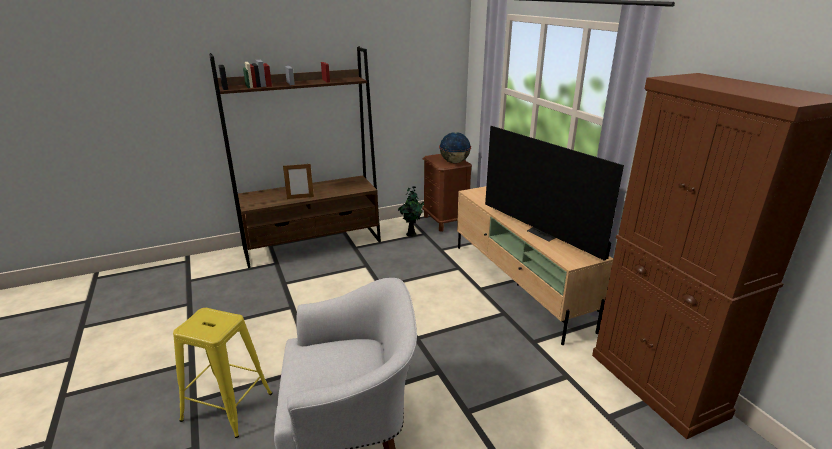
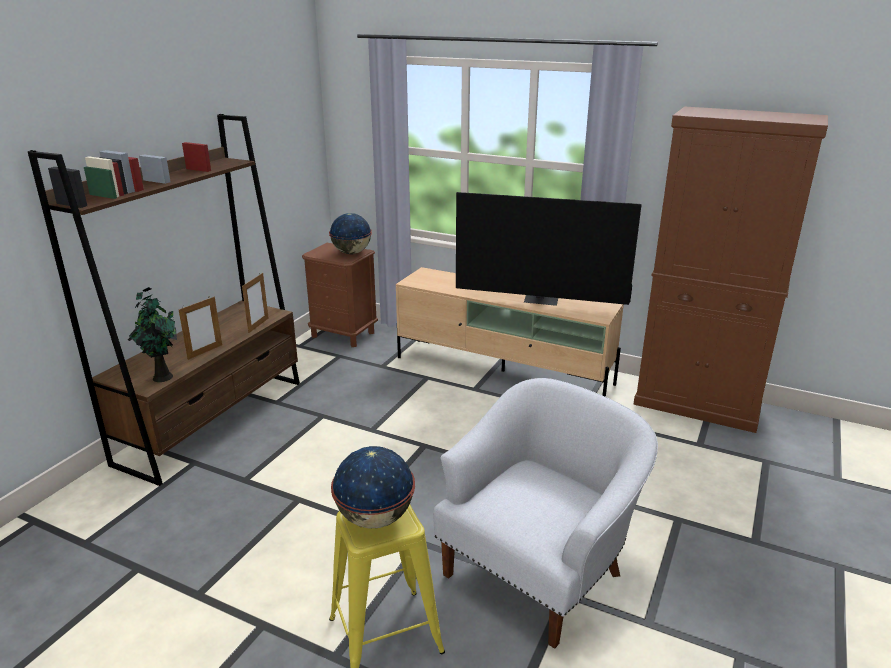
camera: 40 degrees left, 0 degrees up
(209, 321) = (375, 518): none -> globe
(347, 192) = (258, 325): none -> picture frame
(411, 233) = (323, 361): potted plant -> potted plant (162, 376)

